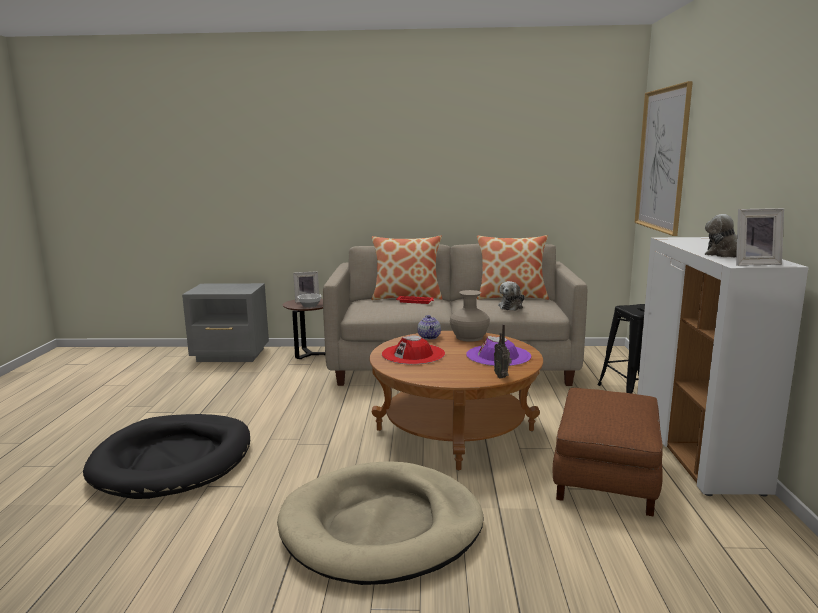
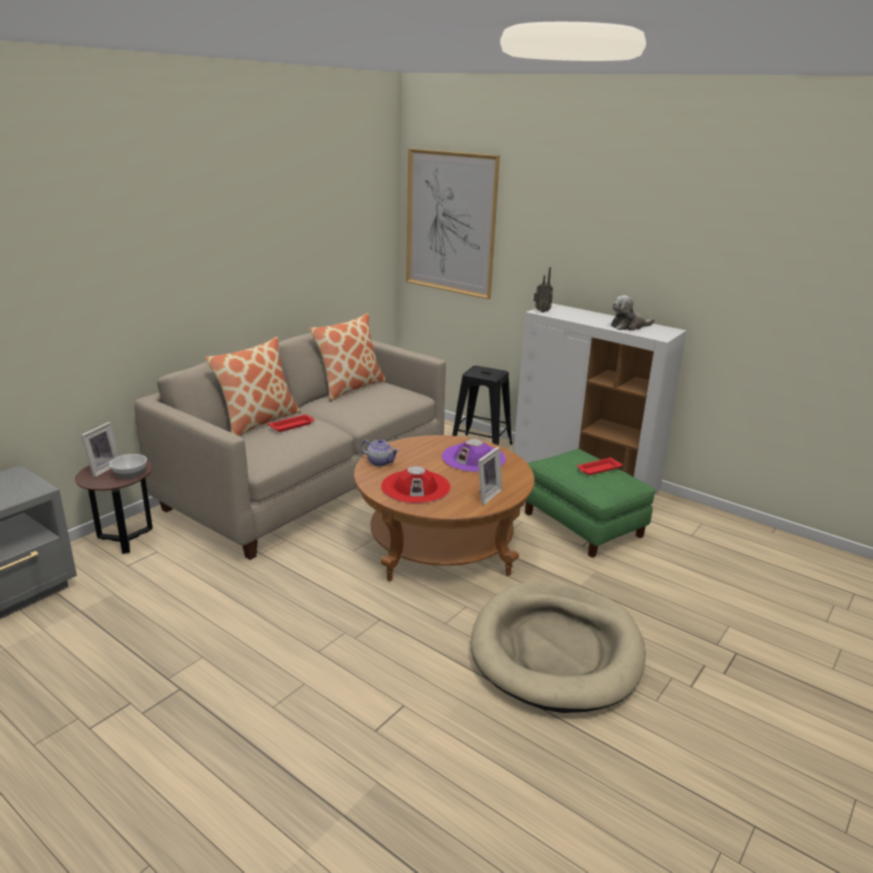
camera: 55 degrees left, 10 degrees up
(174, 460) = (279, 740): black dog bed -> none
(469, 337) = (409, 448): beige vase -> none
(502, 376) = (520, 477): radio -> radio (542, 311)
(511, 306) = (381, 400): plush toy -> none
(604, 476) = (581, 525): brown ottoman -> green ottoman
(615, 408) = (598, 469): none -> red tray
(753, 263) = (663, 334): picture frame -> picture frame (485, 495)

